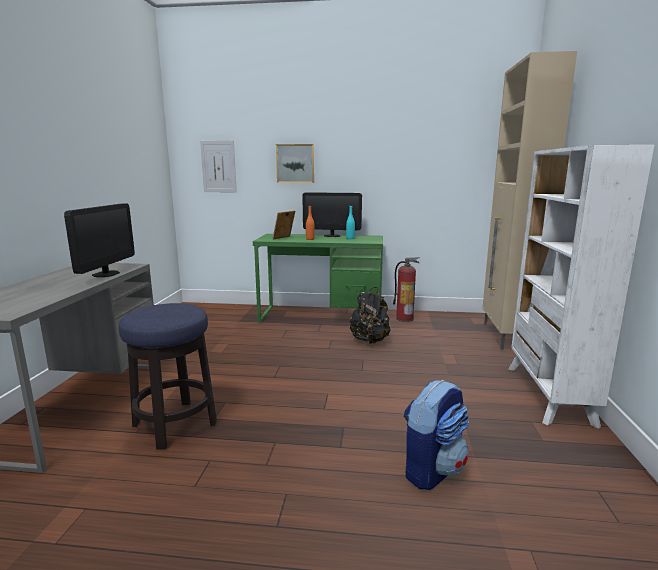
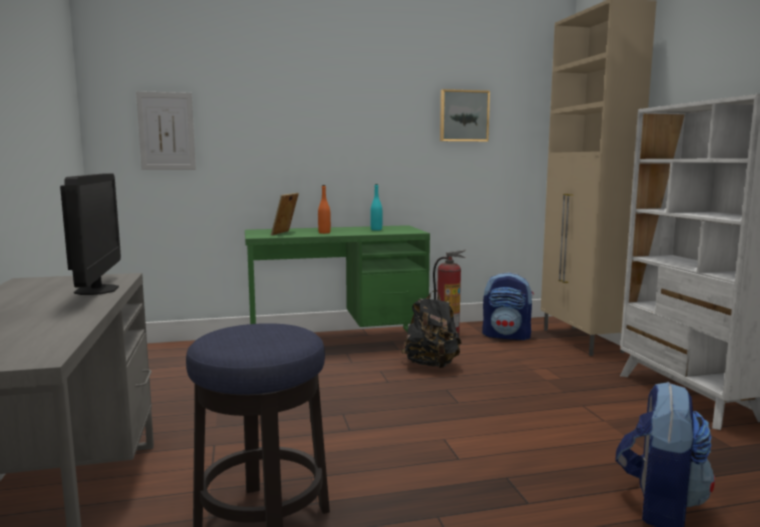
camera: 20 degrees left, 5 degrees down
(295, 163) = (286, 128): picture -> picture (463, 116)
(332, 236) = (345, 228): monitor -> none
(448, 325) = (507, 336): none -> backpack

